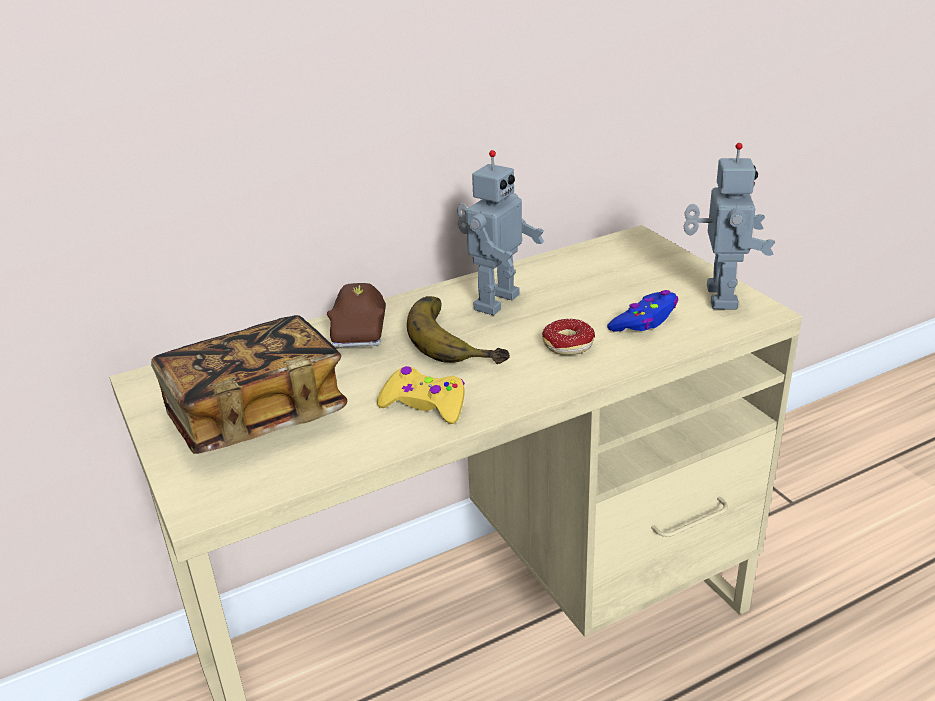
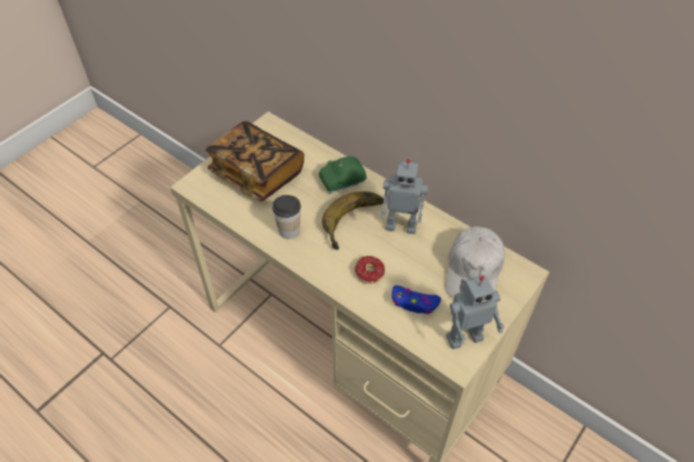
camera: 65 degrees right, 20 degrees up
(361, 332) = (343, 181): brown toy car -> green toy car
(424, 404) = (289, 231): yellow game controller -> cup
(612, 268) = (473, 270): none -> white cap

